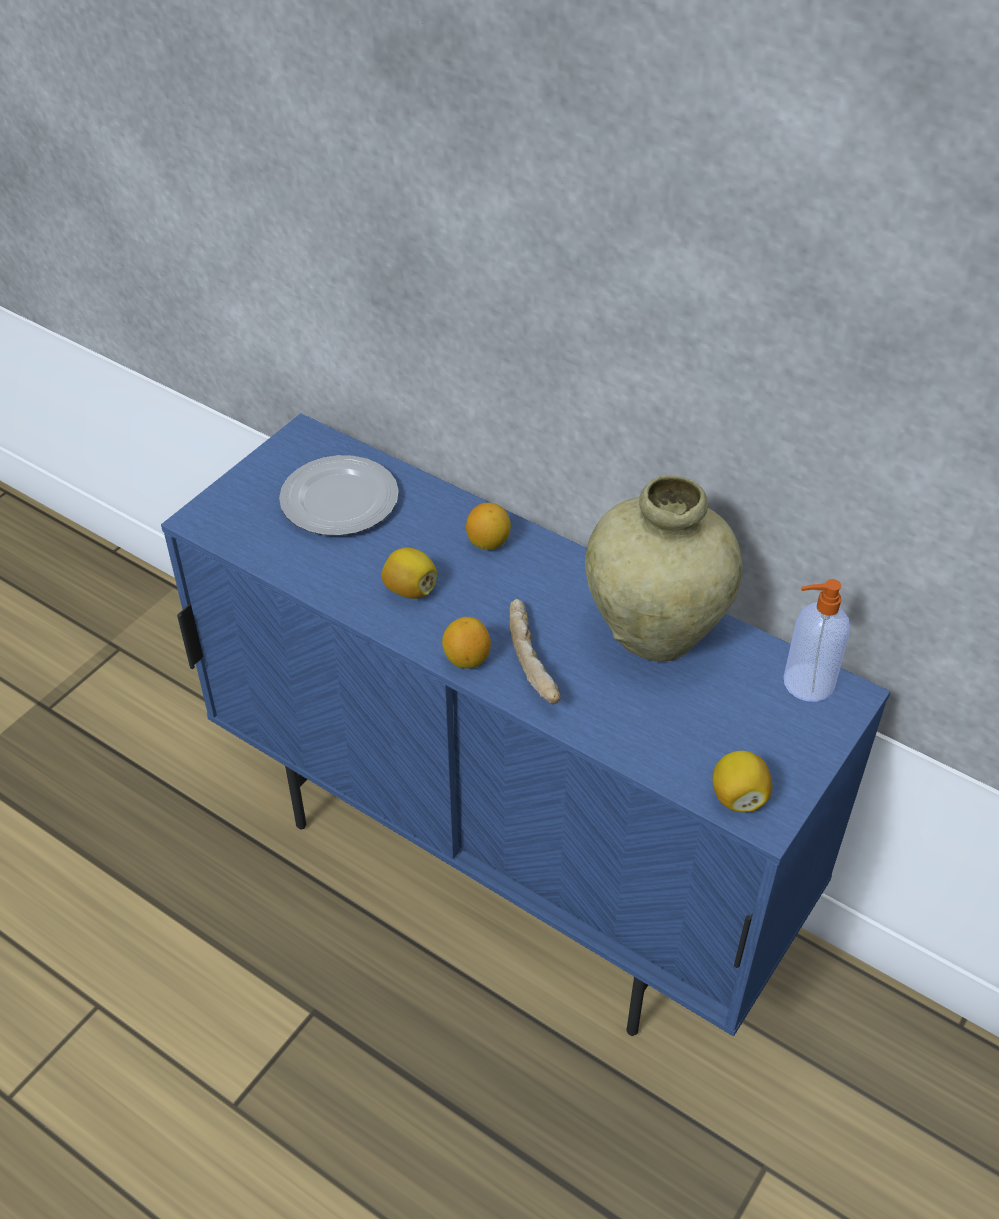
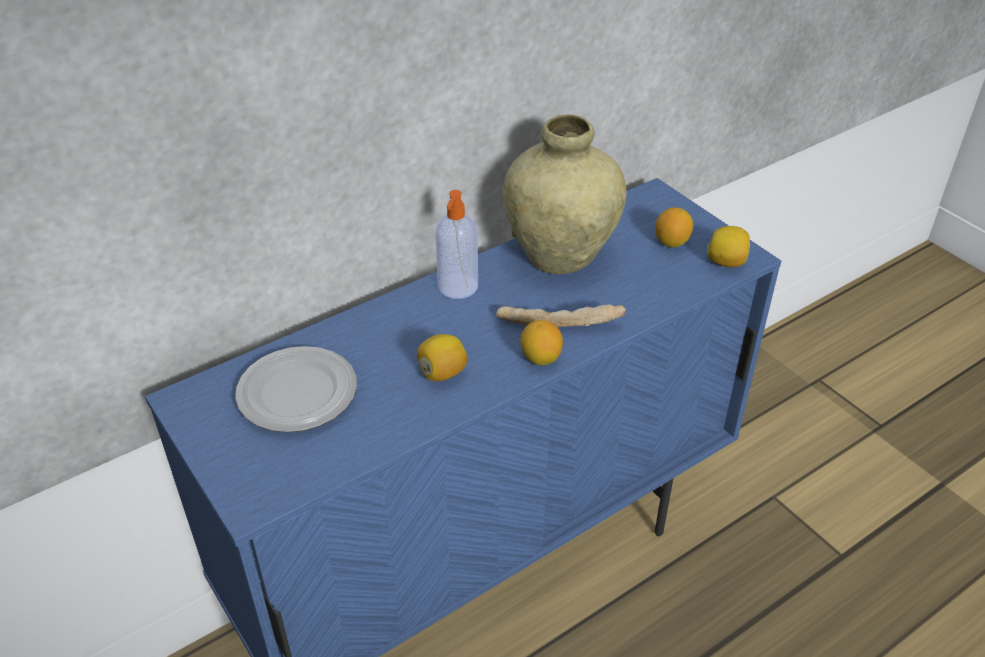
camera: 70 degrees left, 5 degrees down
(488, 542) = (413, 314): lemon -> lemon (671, 242)
(806, 683) = (637, 206): soap dispenser -> soap dispenser (457, 287)

